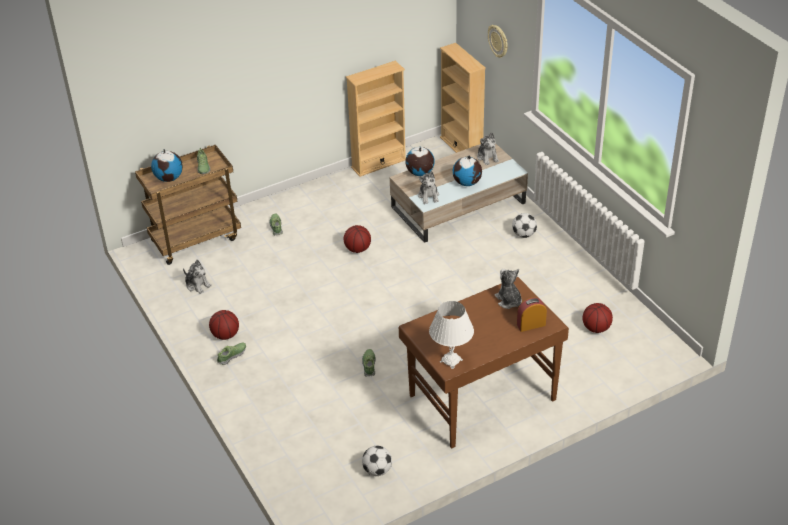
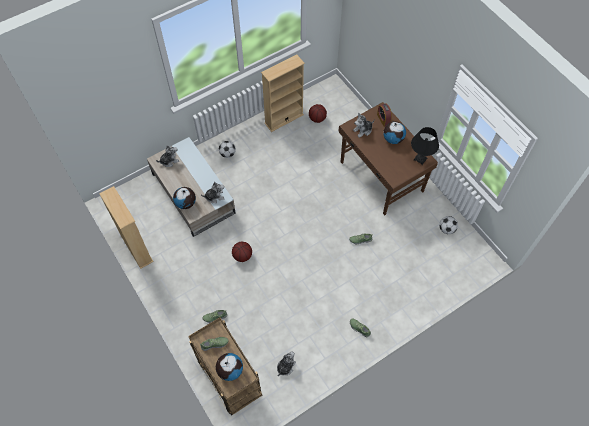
camera: 95 degrees left, 20 degrees up
(225, 335) = (339, 336): basketball -> none
(451, 361) = (420, 159): white table lamp -> black table lamp
(461, 148) = (122, 192): beige bookcase -> beige bookcase (284, 119)
(467, 183) = (200, 173): globe -> globe (393, 139)
(498, 41) = (123, 104): wall clock -> none

